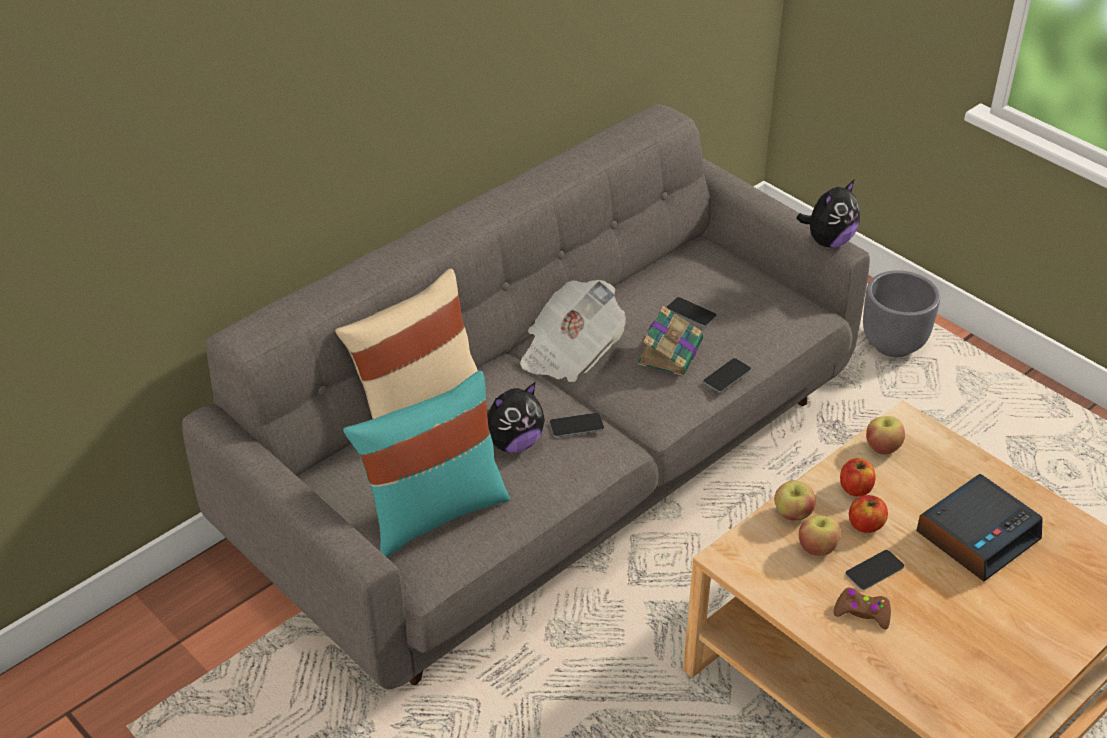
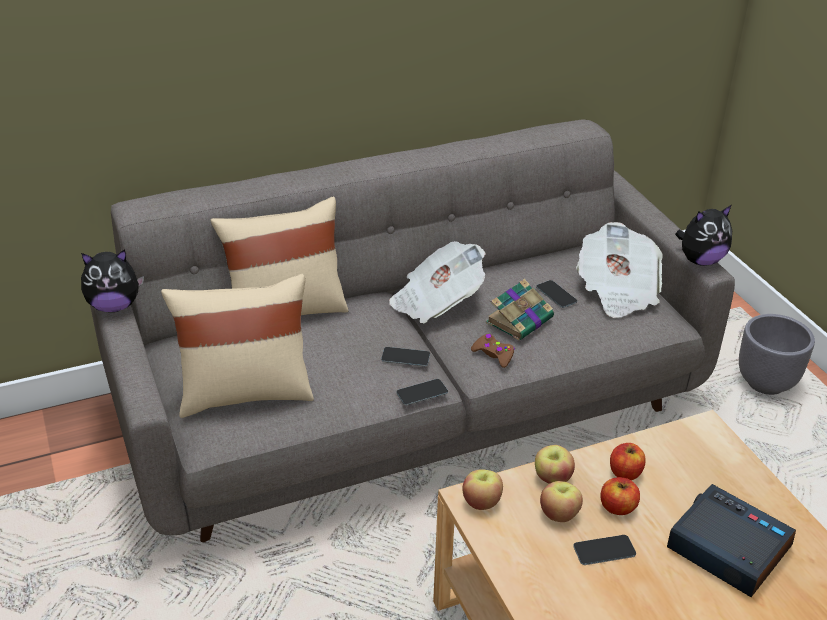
camera: 20 degrees right, 5 degrees down
(433, 512) = (245, 393): turquoise pillow -> beige pillow
(513, 443) = (344, 357): plush toy -> plush toy (114, 306)
(727, 376) = (561, 351): phone -> phone (422, 392)
(748, 292) = (617, 291): none -> newspaper
(862, 612) = (571, 585): brown game controller -> brown game controller (493, 354)
(882, 447) = (671, 444): apple -> apple (481, 502)
(977, 535) = (726, 548): alarm clock -> alarm clock turned 120 degrees counterclockwise

